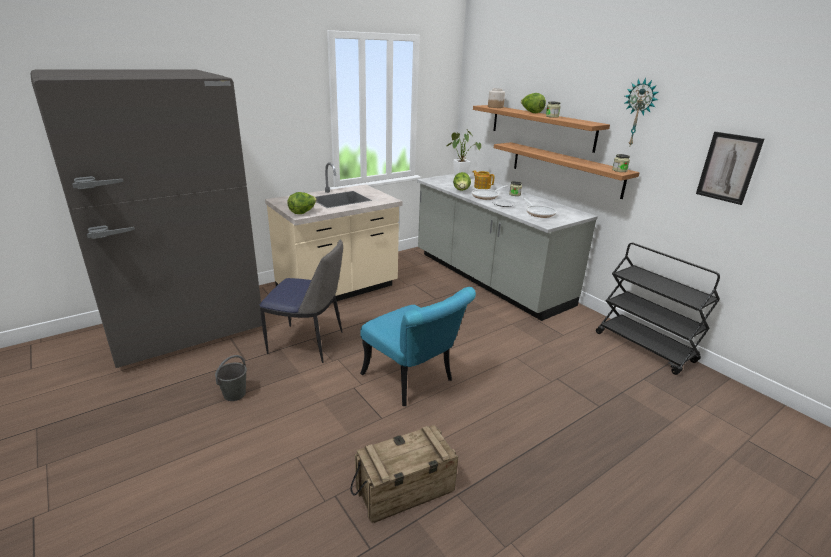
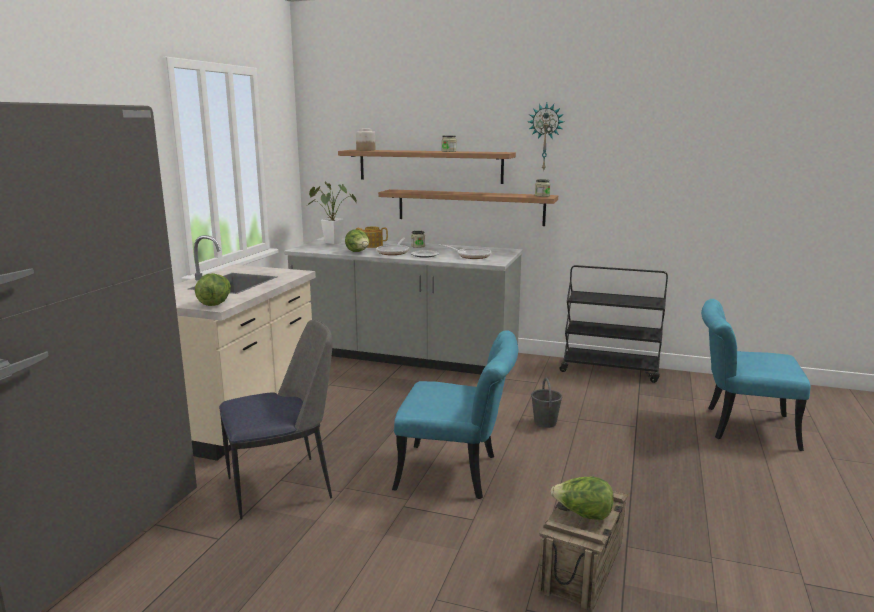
camera: 35 degrees left, 10 degrees down
(235, 394) = (260, 579): grey bucket -> grey bucket (545, 422)
(531, 112) = (418, 151): lettuce -> lettuce (583, 515)
(708, 451) = (739, 426): none -> turquoise chair
(728, 167) = (644, 175): picture -> none

